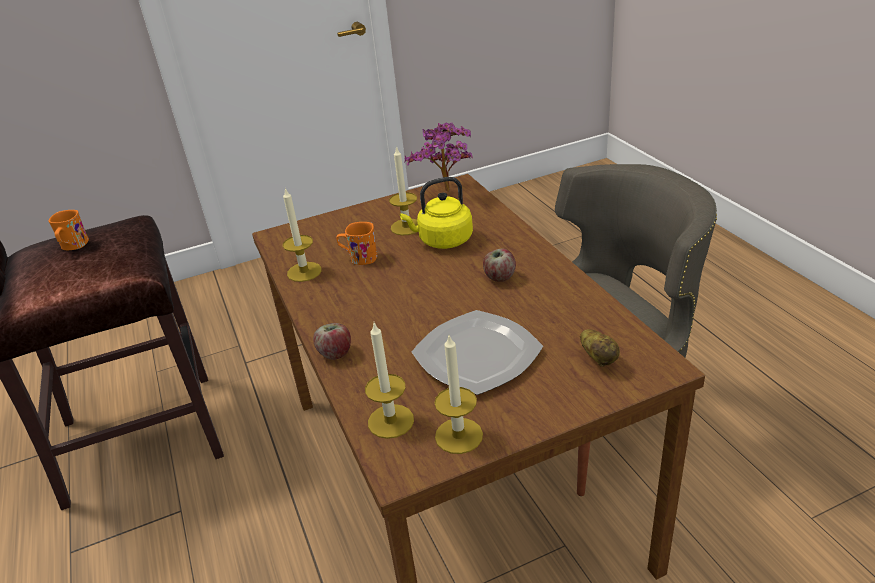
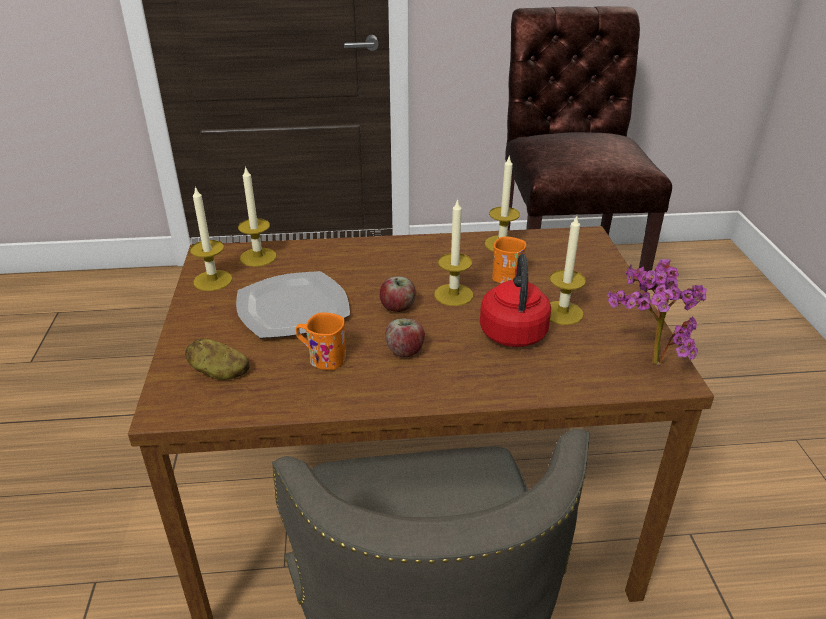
camera: 105 degrees right, 0 degrees up
(73, 246) = (595, 143): orange mug -> orange mug (322, 358)
(335, 353) = (360, 245): apple -> apple (398, 308)
(405, 276) = (453, 295): none -> candle
(442, 241) = (513, 331): yellow kettle -> red kettle

